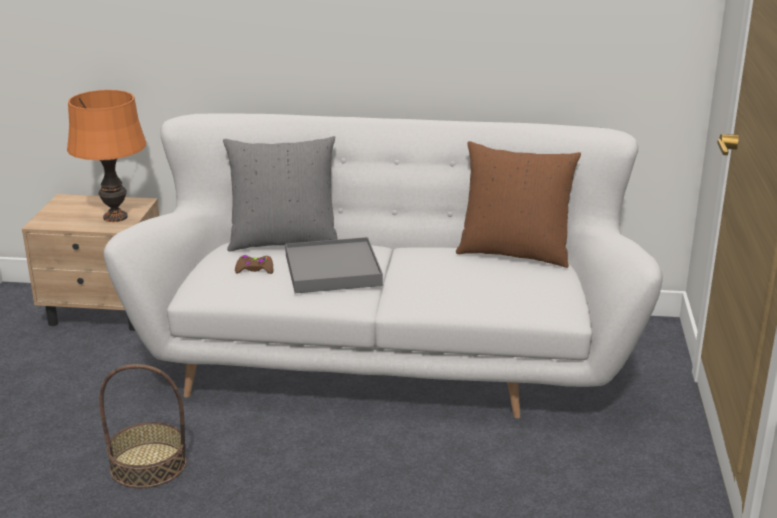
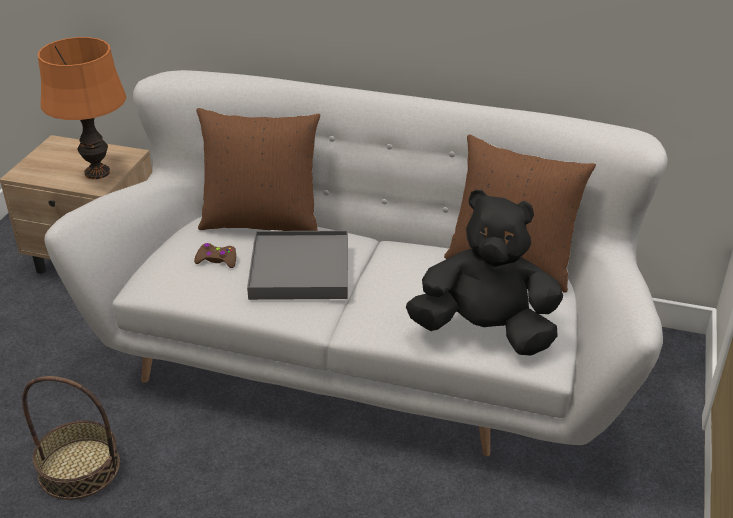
camera: 10 degrees right, 10 degrees up
(283, 242) = (261, 222): grey pillow -> brown pillow
(509, 297) = (485, 331): none -> black plush toy

